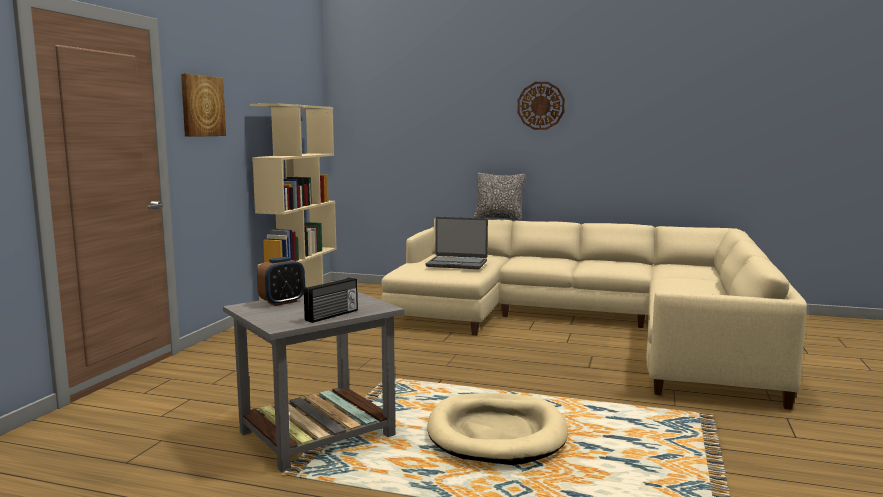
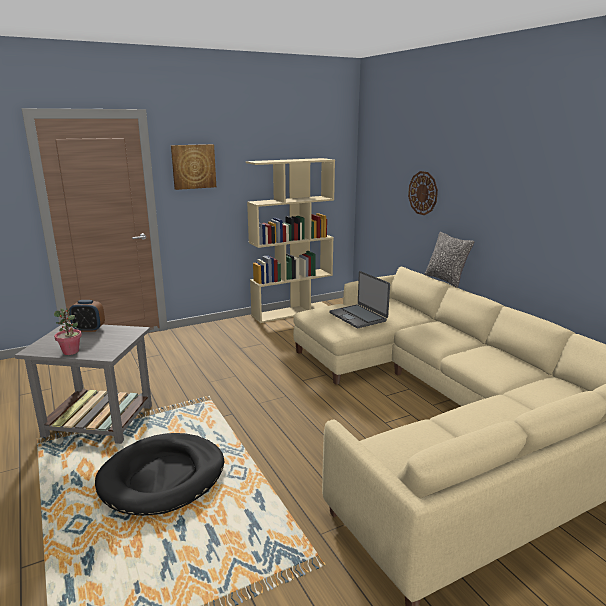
camera: 45 degrees right, 10 degrees up
(332, 315) = (71, 351): radio -> potted plant
(496, 433) = (163, 477): beige dog bed -> black dog bed
(540, 105) = (498, 171): wall clock -> wall clock (423, 193)

